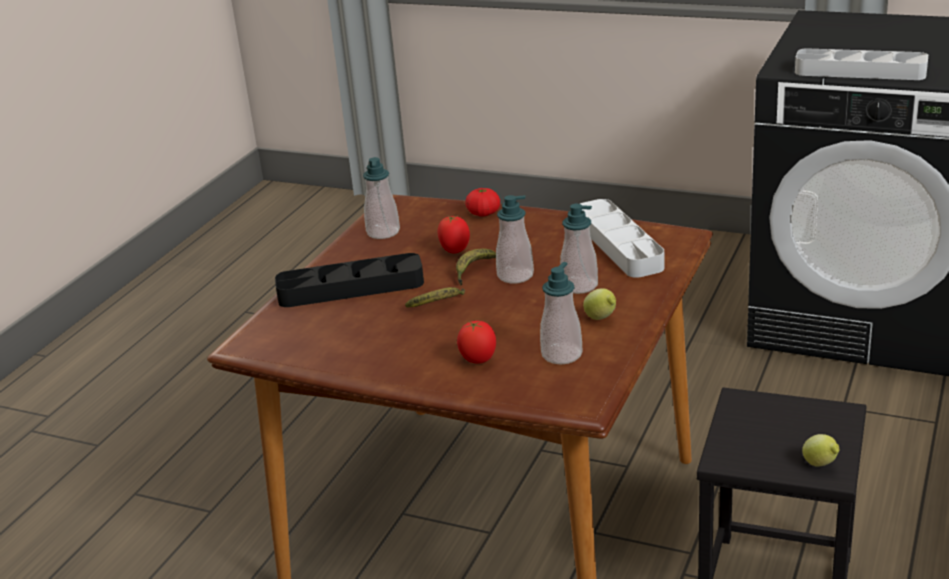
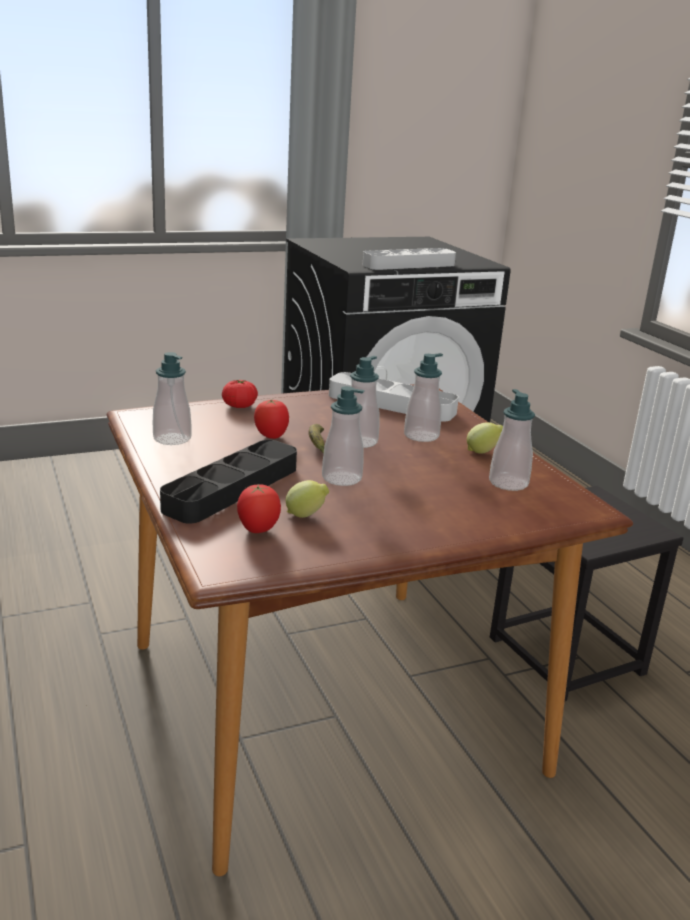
camera: 50 degrees left, 5 degrees down
(438, 305) = (342, 478): banana -> soap dispenser
(478, 360) = (460, 507): tomato -> tomato (257, 530)
(821, 465) = (641, 528): lemon -> lemon (306, 515)

